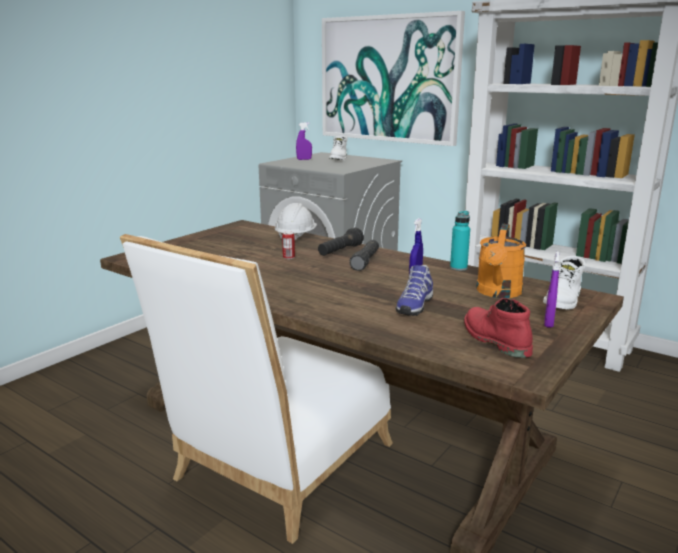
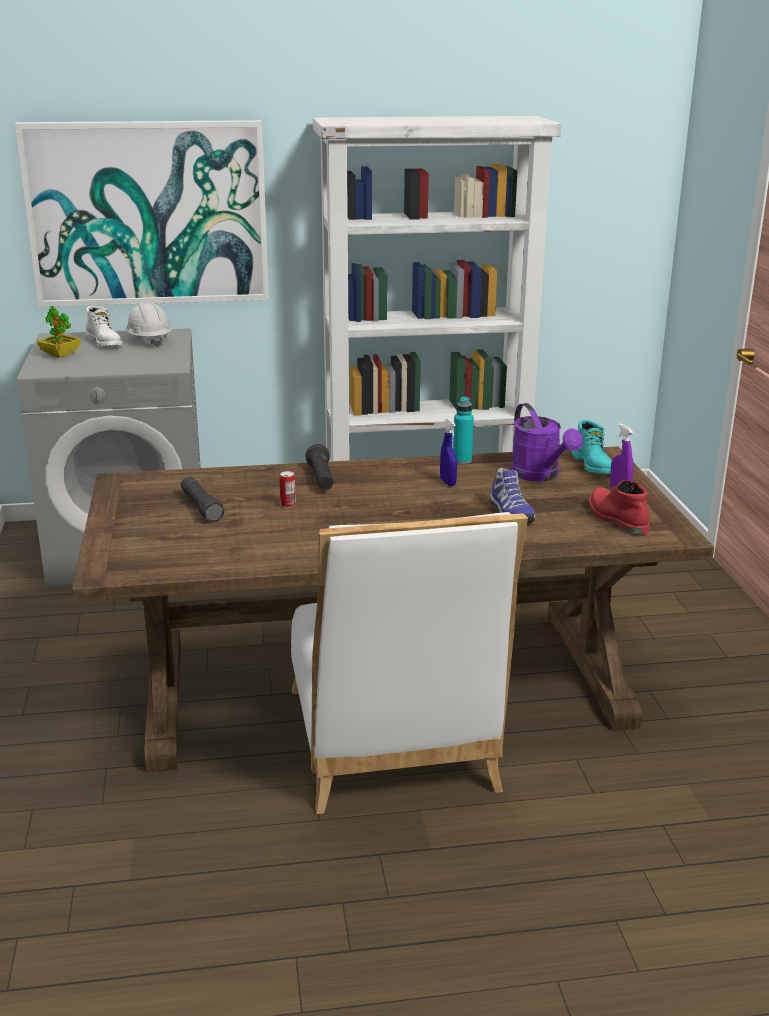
camera: 45 degrees left, 5 degrees up
(296, 237) = (231, 477): white hard hat -> white hard hat (149, 340)
(304, 159) = (60, 355): purple spray bottle -> potted plant
(365, 262) = (372, 482): black flashlight -> black flashlight (201, 507)
(494, 340) = (616, 519): red boot -> red boot turned 45 degrees clockwise
(498, 293) = (540, 475): orange watering can -> purple watering can
(563, 301) = (593, 466): white boot -> turquoise boot

